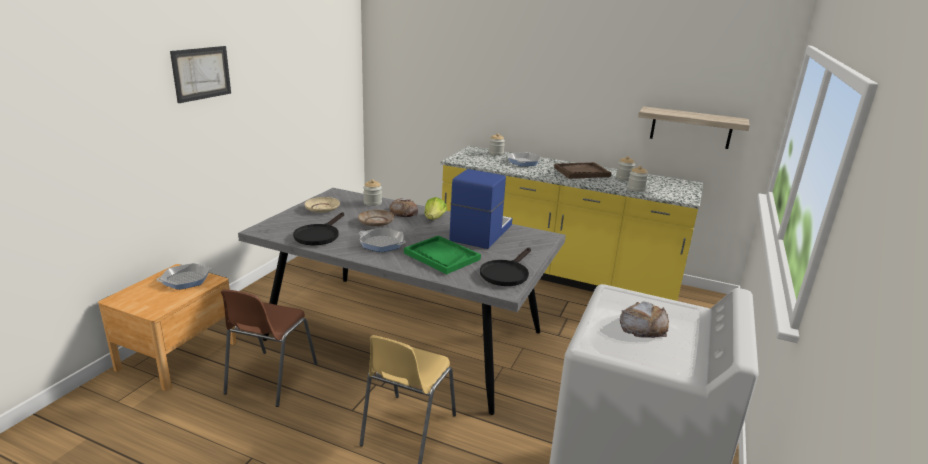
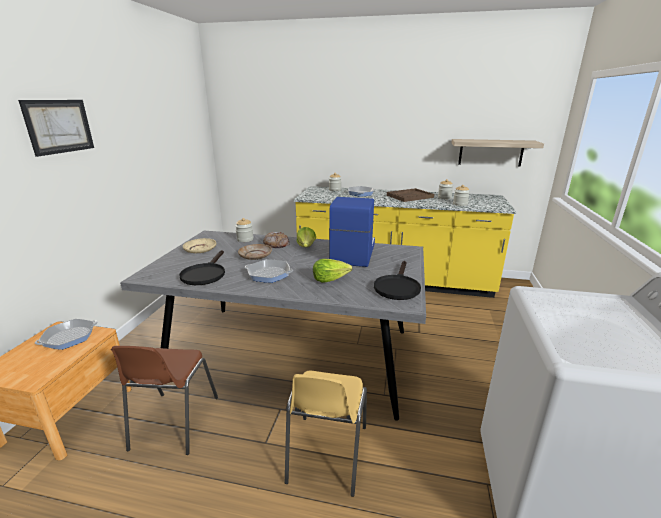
camera: 10 degrees left, 0 degrees up
(441, 256) = (330, 279): green tray -> lettuce
(643, 326) = (597, 324): bread -> none

